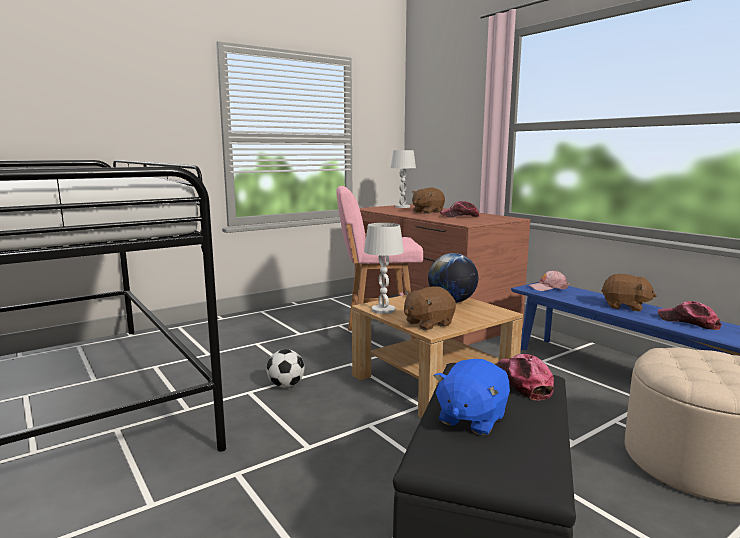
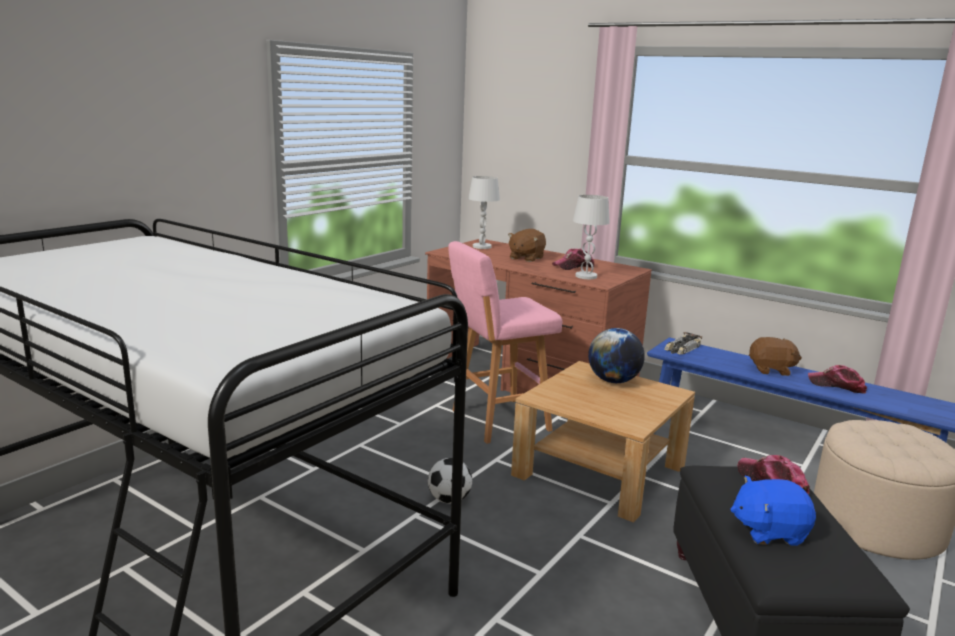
camera: 20 degrees left, 5 degrees up
(383, 310) = (557, 402): white table lamp -> white table lamp (586, 276)
(428, 323) = (621, 416): brown plush toy -> none
(471, 419) = (768, 531): blue plush toy -> blue plush toy turned 75 degrees clockwise
(548, 287) = (682, 348): pink cap -> toy car

